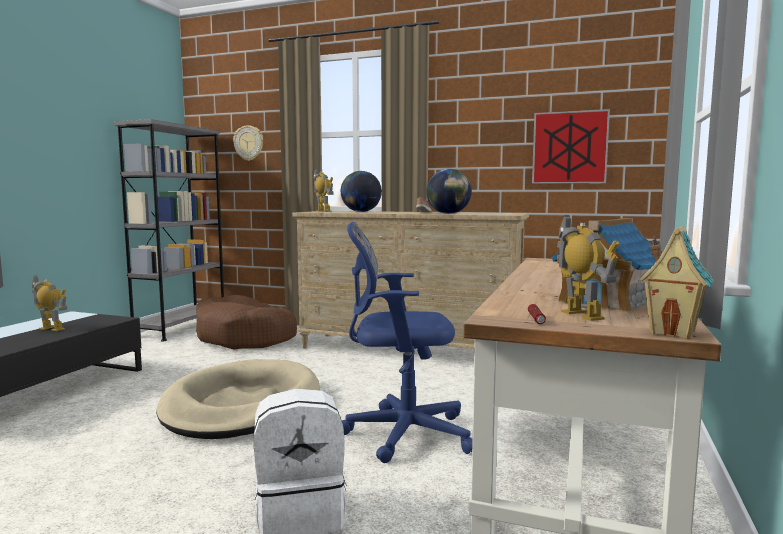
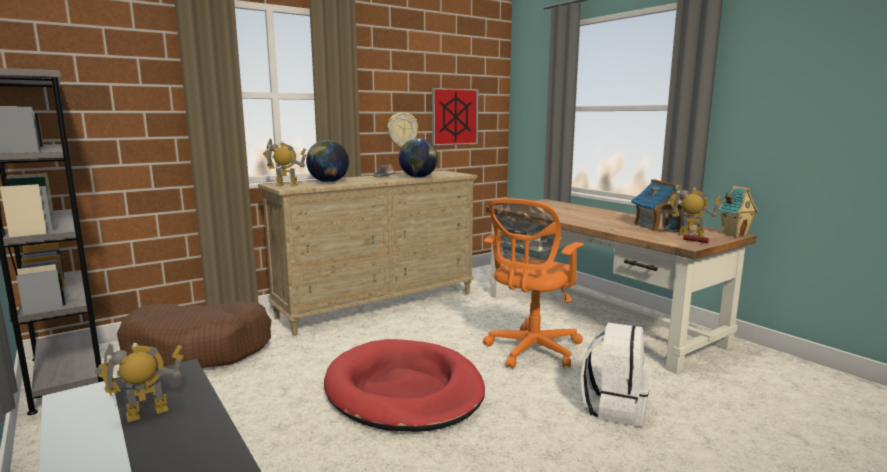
camera: 55 degrees left, 5 degrees up
(242, 405) = (404, 391): beige dog bed -> red dog bed
(249, 143) = (115, 99): wall clock -> wall clock (402, 130)
(401, 433) = (531, 351): blue office chair -> orange office chair

